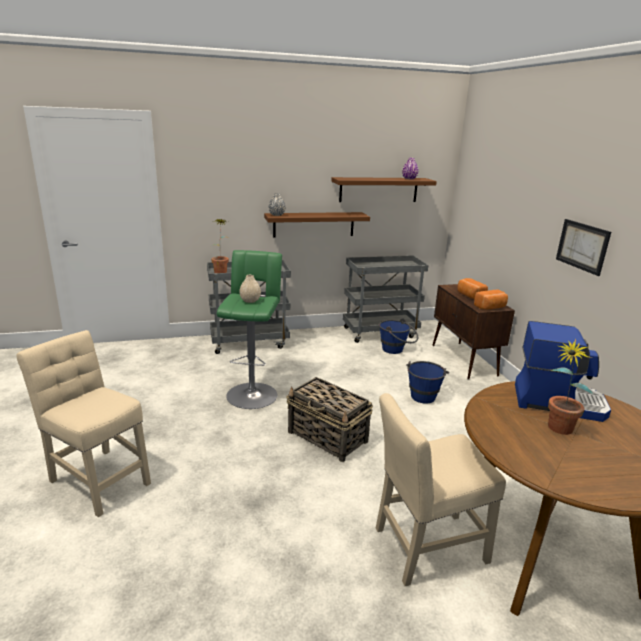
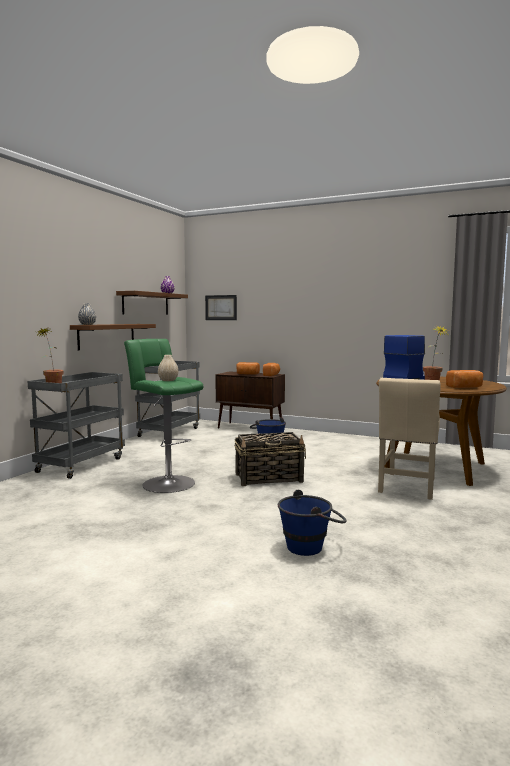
camera: 50 degrees left, 15 degrees down
(98, 479) = (182, 564): beige chair -> none
(396, 350) = (203, 436): blue bucket -> blue bucket (311, 546)
(568, 467) = (465, 387): none -> bread
(582, 246) = (331, 314): picture -> picture (221, 307)

